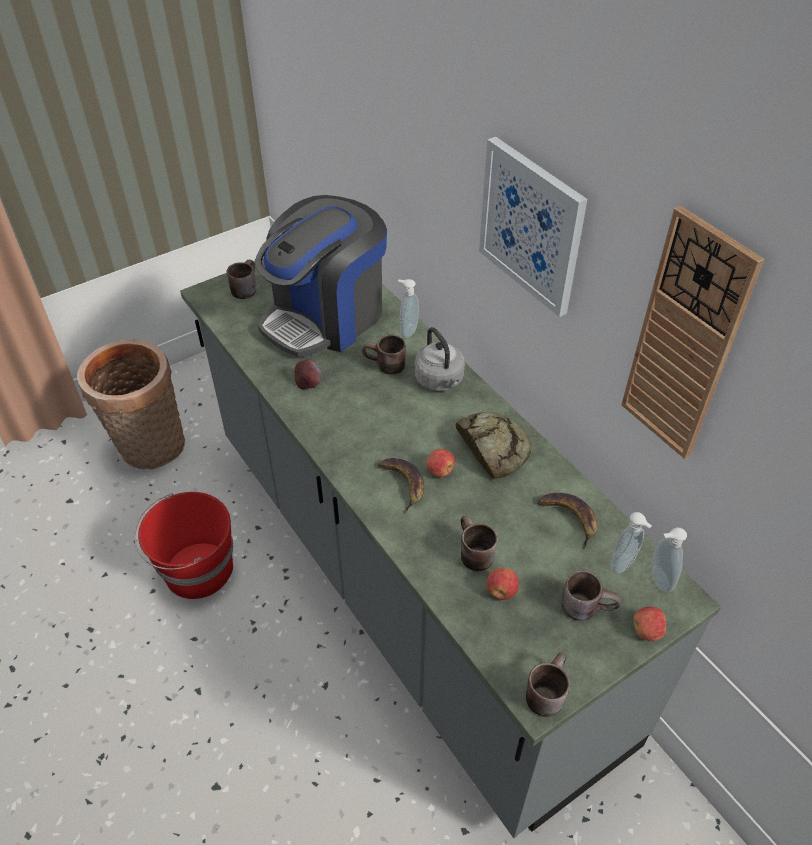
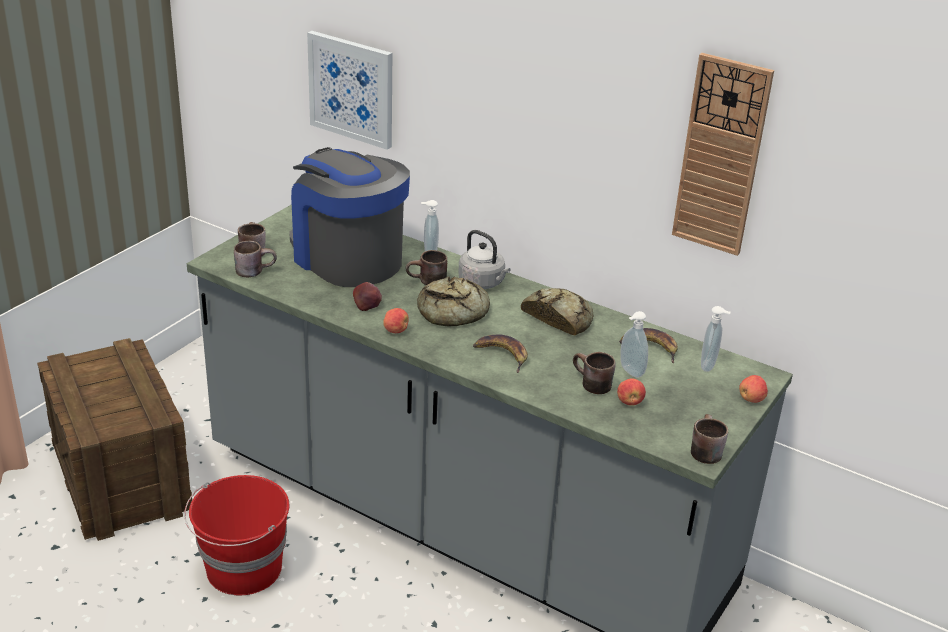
camera: 25 degrees left, 15 degrees down
(150, 449) = (122, 480): basket -> crate
(326, 317) = (347, 258): coffee machine -> coffee machine turned 120 degrees clockwise
(387, 412) = (453, 312): none -> bread
(440, 471) = (527, 340): apple -> apple (396, 330)
(531, 226) = (562, 111): picture -> picture (352, 89)
(586, 605) = (698, 395): brown mug -> brown mug (255, 270)
(658, 579) = (739, 368): soap dispenser -> soap dispenser (630, 372)

